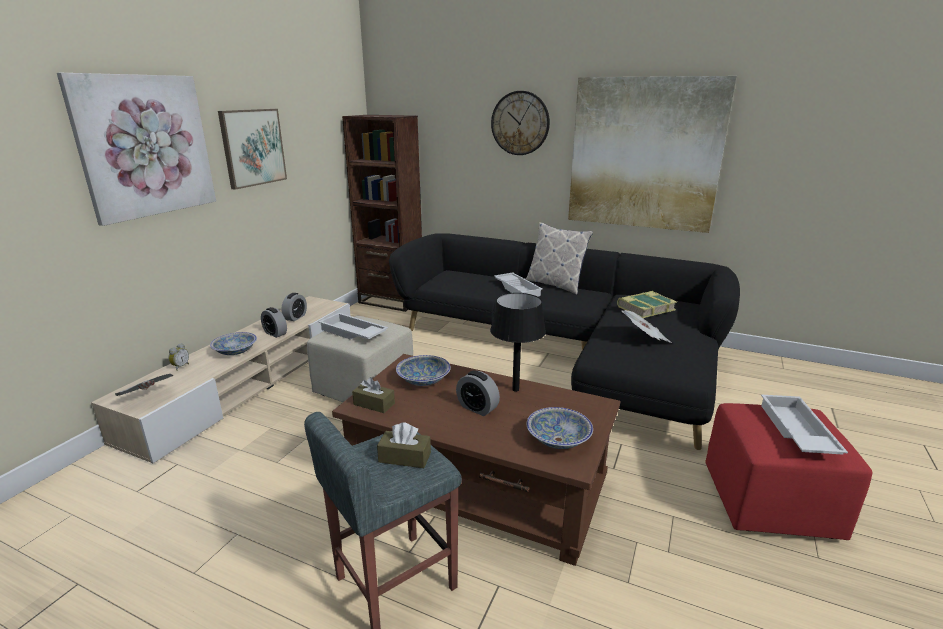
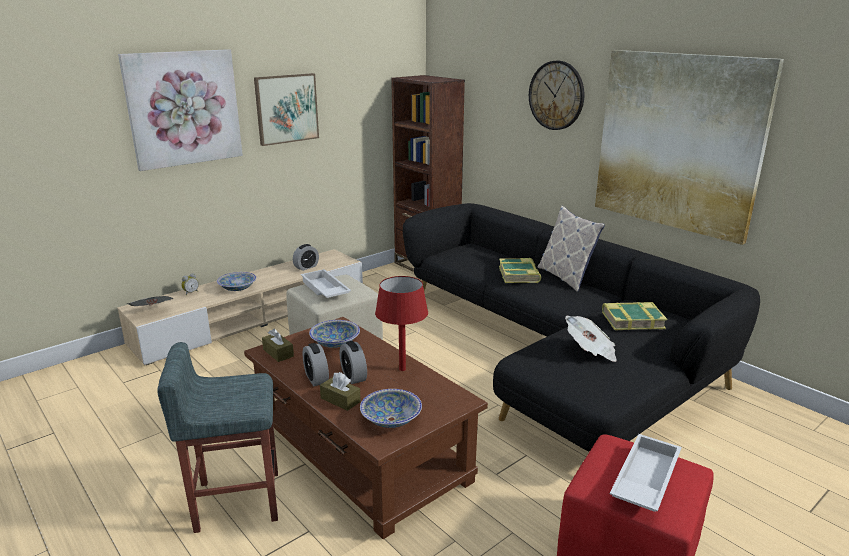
camera: 25 degrees right, 0 degrees up
(275, 333) = (279, 278): alarm clock -> alarm clock (316, 378)
(405, 457) = (239, 395): brown tissue box -> brown tissue box (340, 400)
(515, 389) = (402, 369): black table lamp -> red table lamp
(518, 289) = (519, 275): white tray -> book

